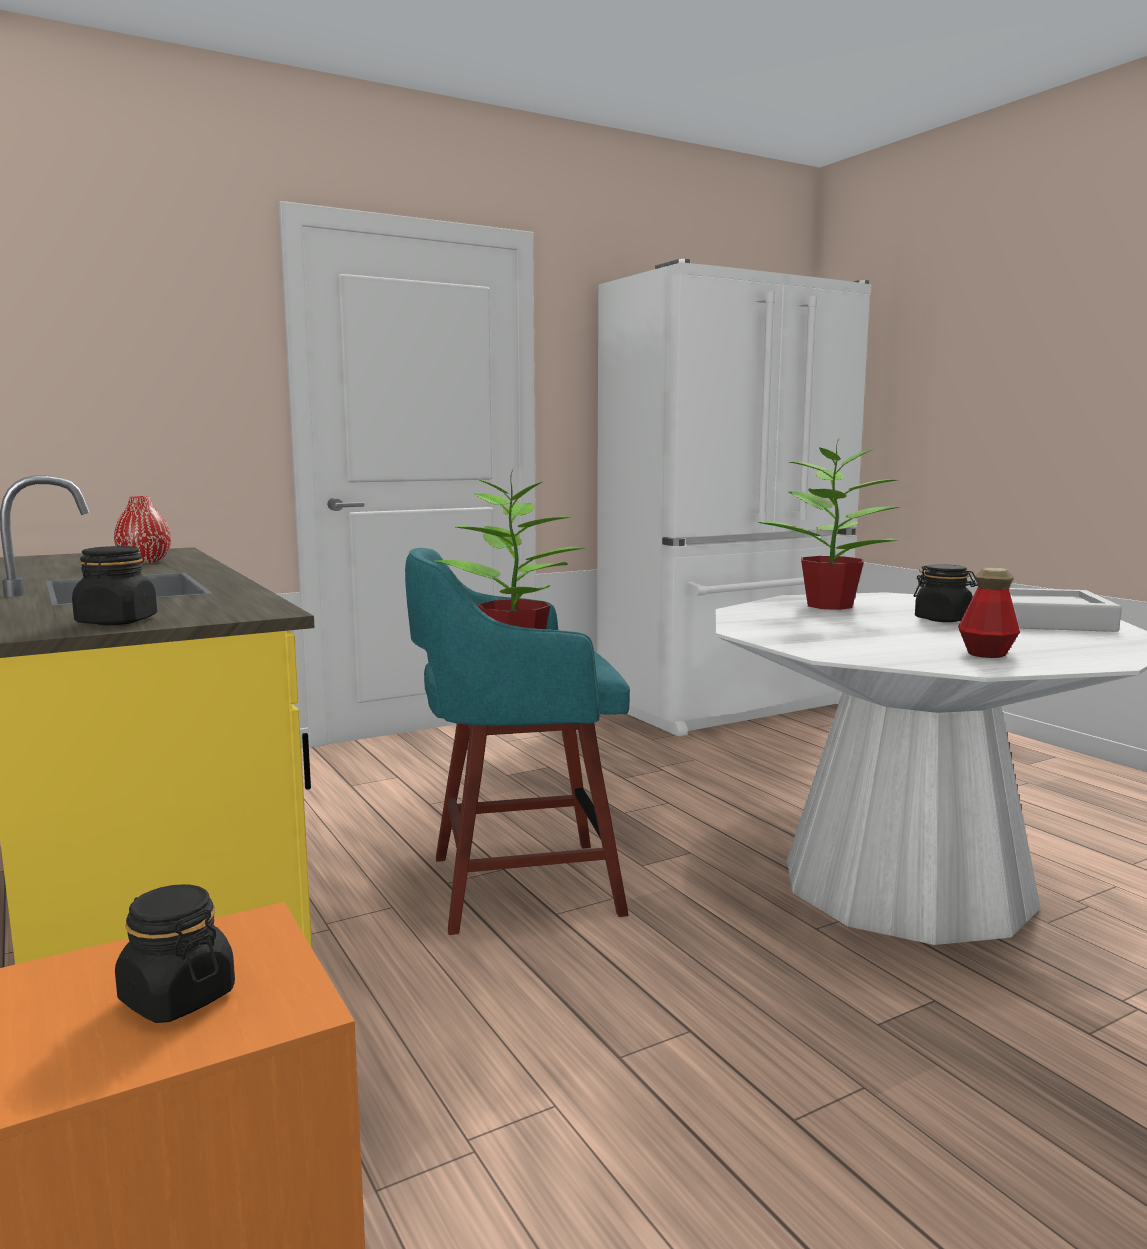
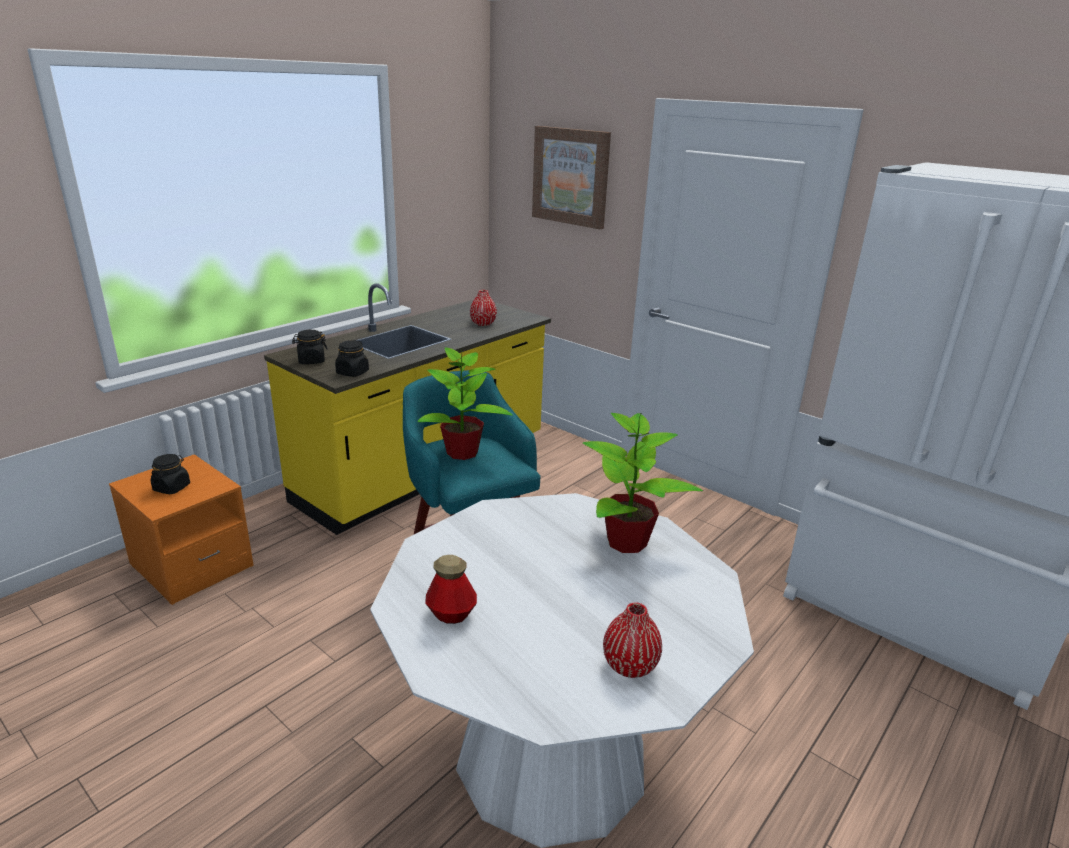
camera: 70 degrees right, 15 degrees up
(132, 317) = (571, 176): none -> picture
(943, 619) = (594, 600): black jar -> black jar (352, 373)
(1046, 620) = (629, 666): grey tray -> red vase

